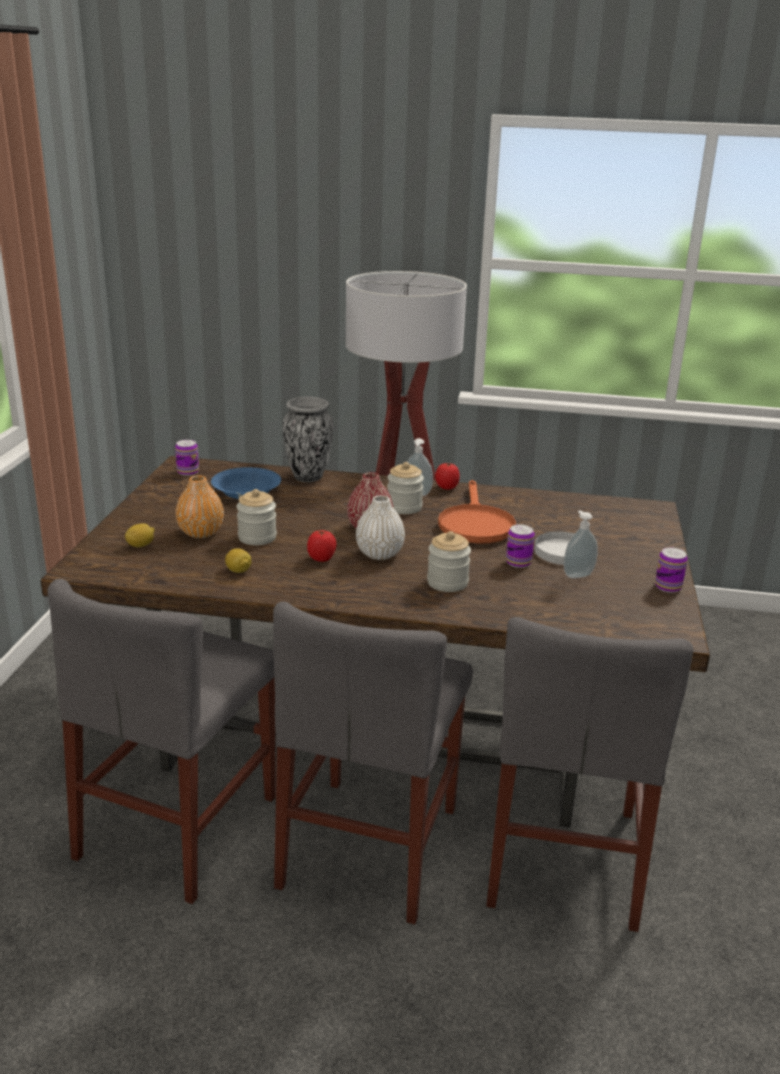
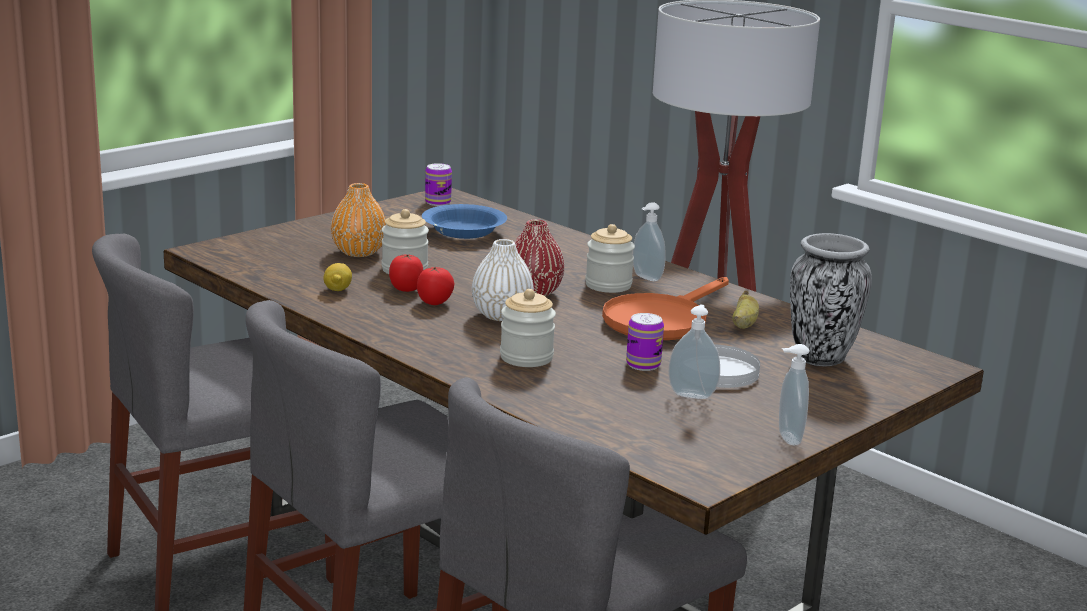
camera: 35 degrees right, 5 degrees down
(141, 545) = (288, 247): lemon -> none
(308, 477) = (553, 234): vase -> vase (820, 358)
(446, 487) = (695, 281): tomato -> tomato (406, 289)
(522, 512) = (743, 325): none -> banana
(668, 587) = (787, 438): can -> soap dispenser

